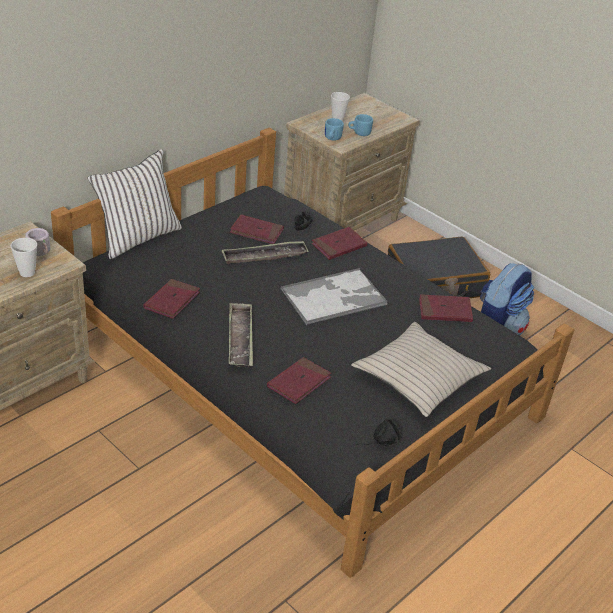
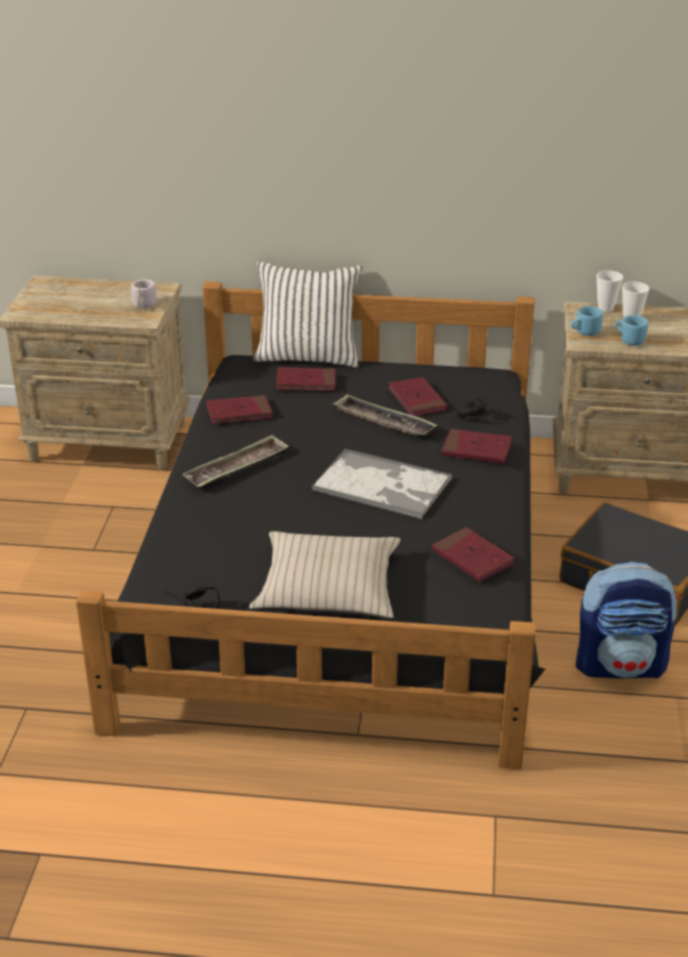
camera: 55 degrees right, 5 degrees down
(27, 272) = (108, 314): cup -> cup (606, 308)
(299, 383) = (219, 525): red book -> red book (306, 382)

